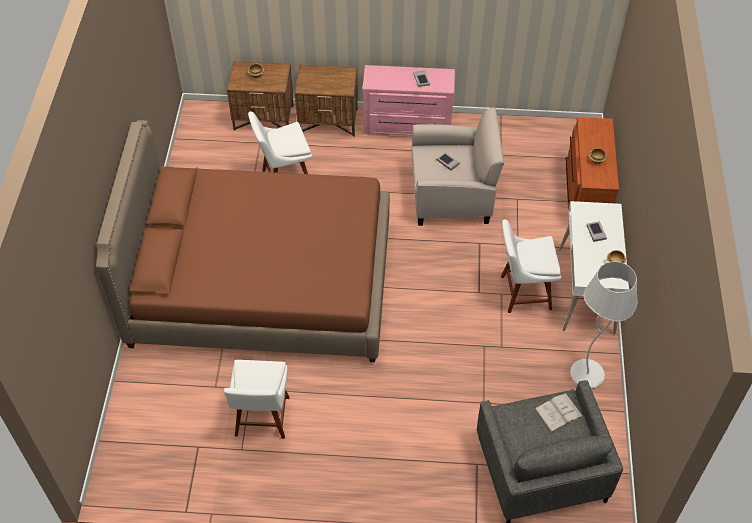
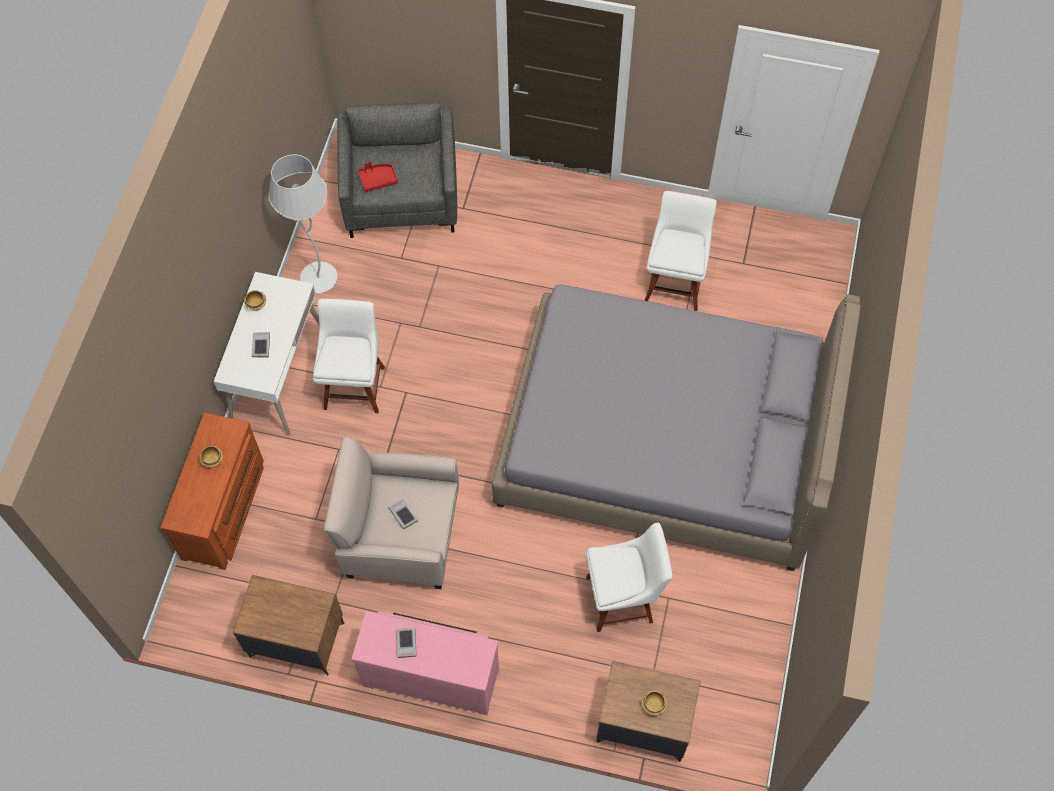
camera: 170 degrees left, 10 degrees up
(262, 283) = (664, 442): brown bed -> grey bed
(328, 121) = (546, 701): brown nightstand -> brown nightstand (296, 639)
(522, 292) = (355, 384): white chair -> white chair turned 90 degrees counterclockwise
(558, 412) = (378, 179): white book -> red tray

